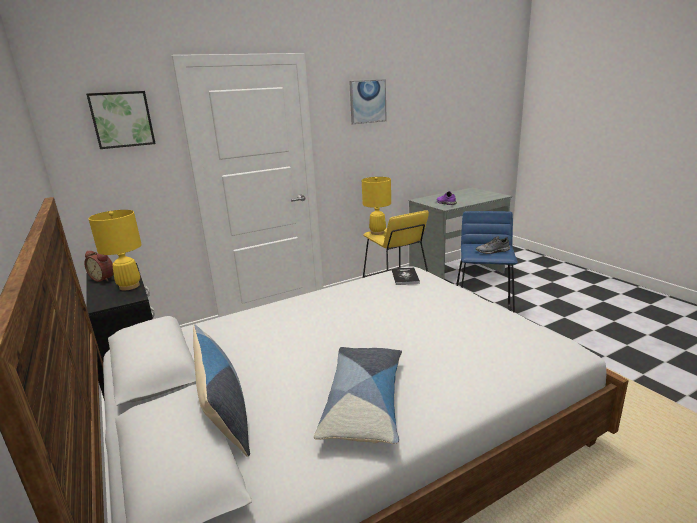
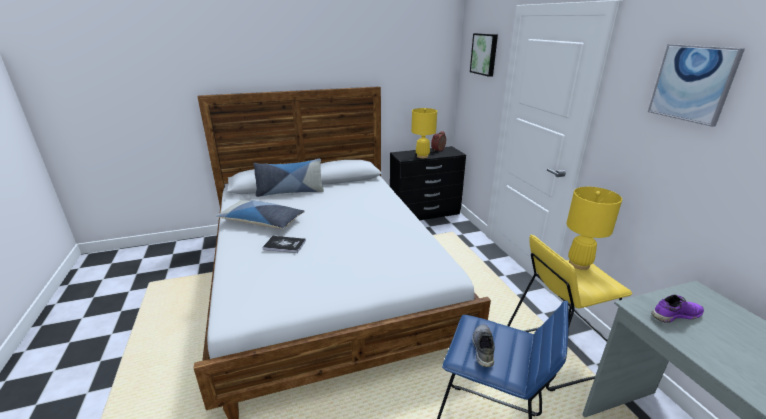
camera: 100 degrees right, 5 degrees up
(405, 277) = (424, 262): book -> book (284, 245)

